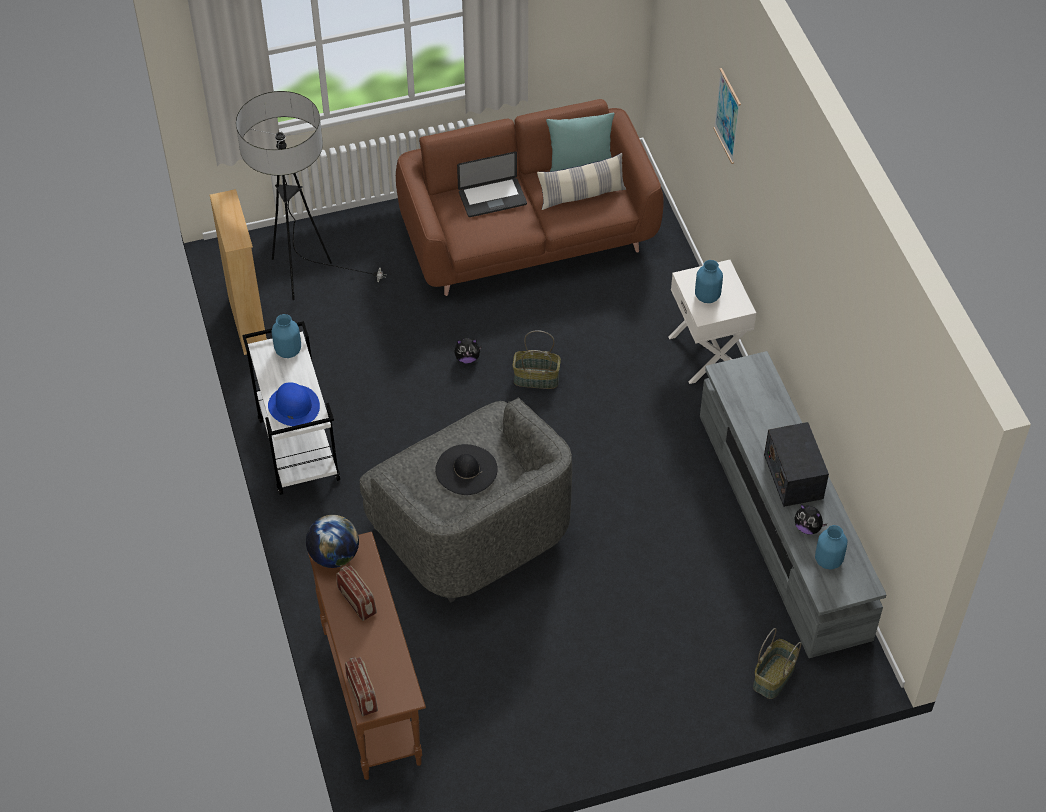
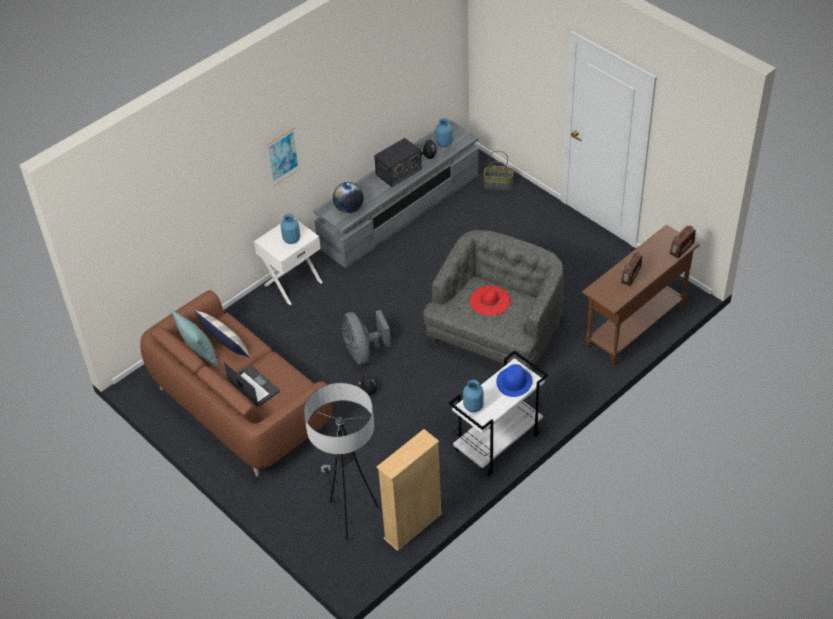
camera: 115 degrees left, 5 degrees down
(334, 555) = (610, 298): globe -> globe (349, 208)
(466, 469) = (490, 300): black hat -> red hat
(535, 379) = (363, 352): basket -> grey fan
(727, 116) = (210, 180): picture -> picture (283, 156)

